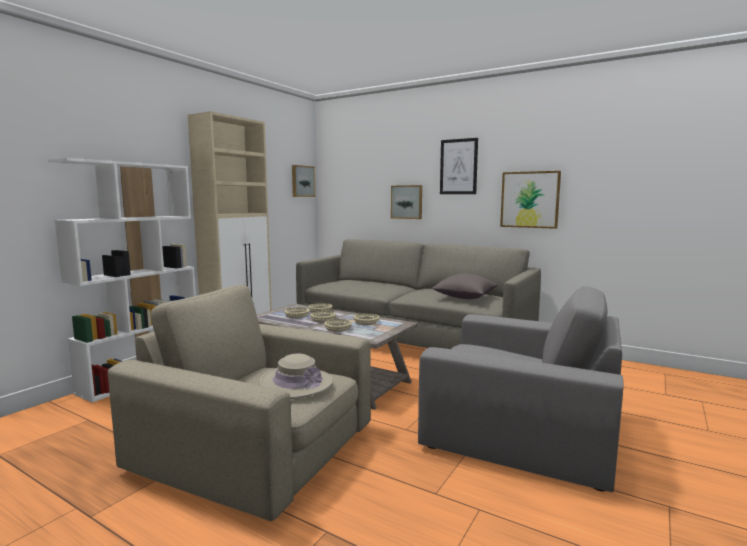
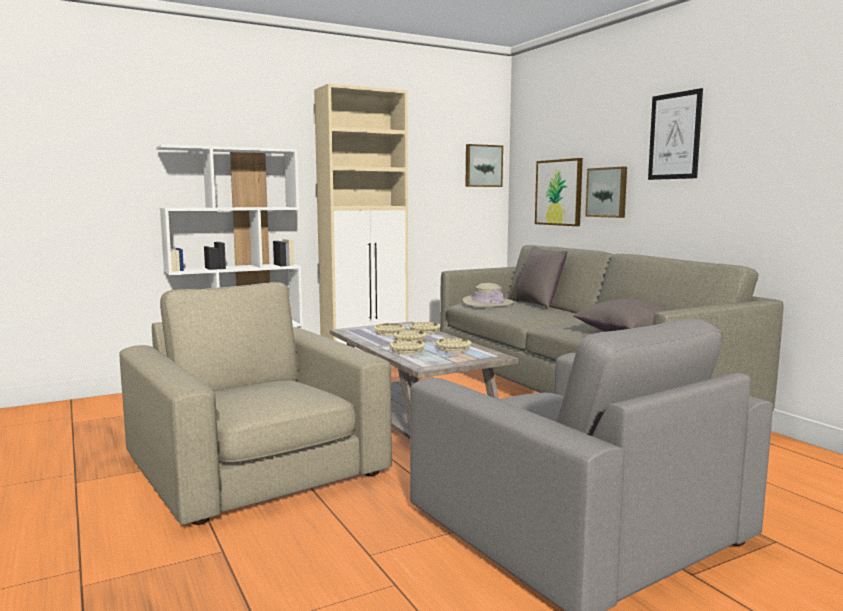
camera: 30 degrees right, 0 degrees up
(296, 383) = (273, 394): beige hat -> beige hat (487, 303)
(370, 281) = (539, 305): none -> grey pillow
(530, 199) = (774, 185): picture -> picture (559, 192)

